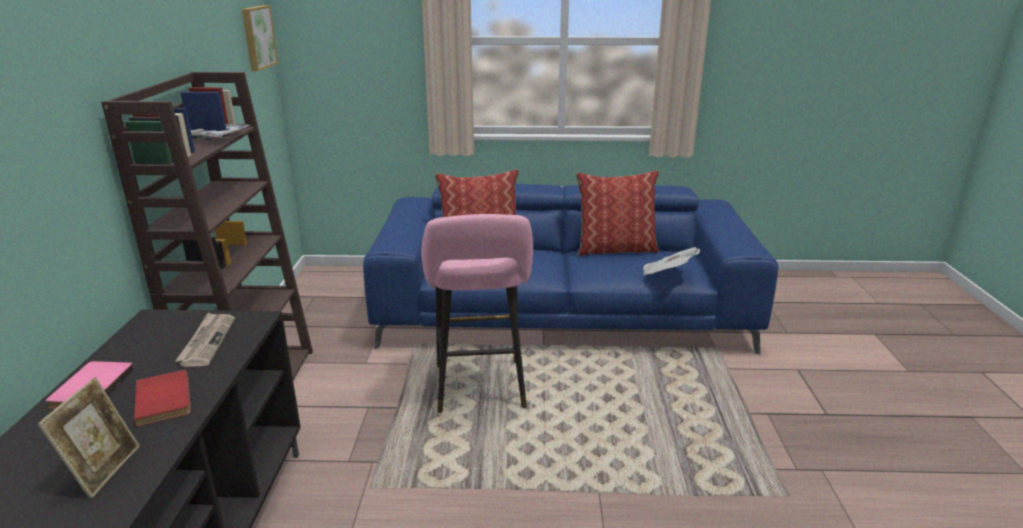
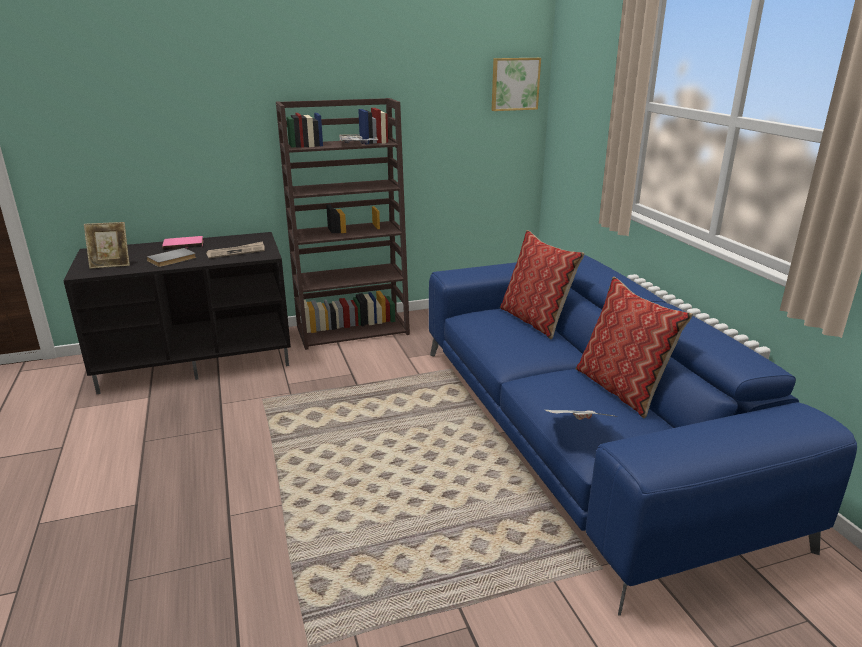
camera: 70 degrees right, 0 degrees up
(166, 399) = (173, 259): red book -> grey book
(480, 390) = (401, 415): pink stool -> none

